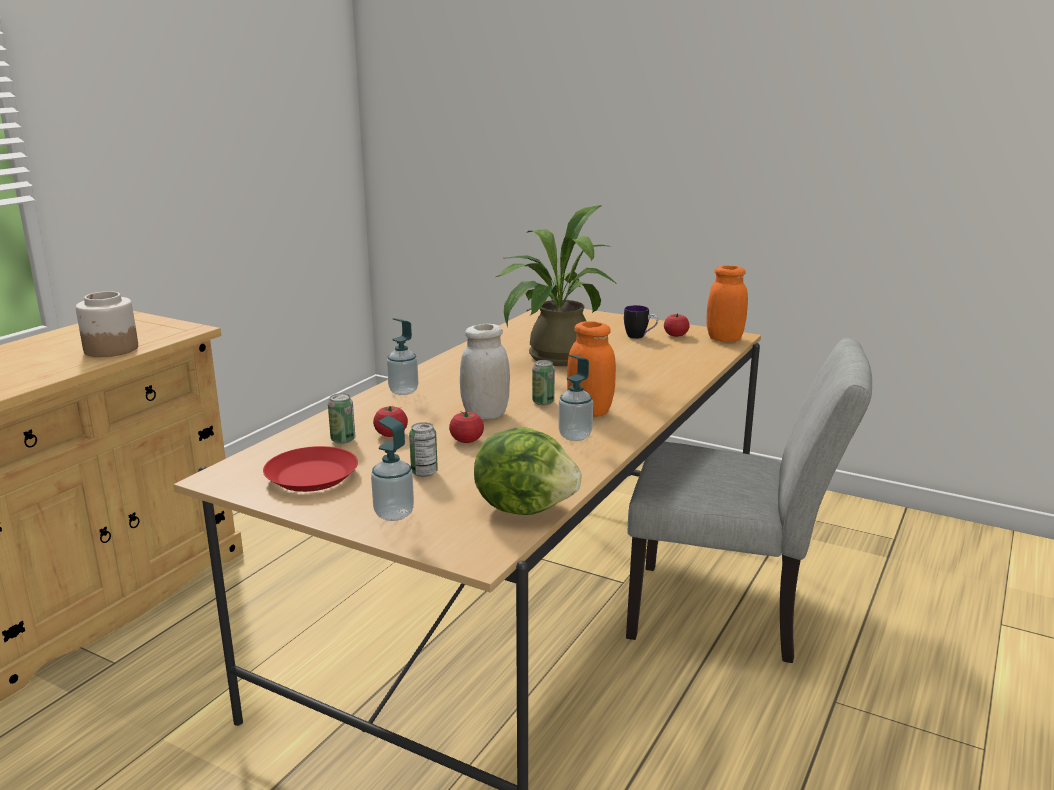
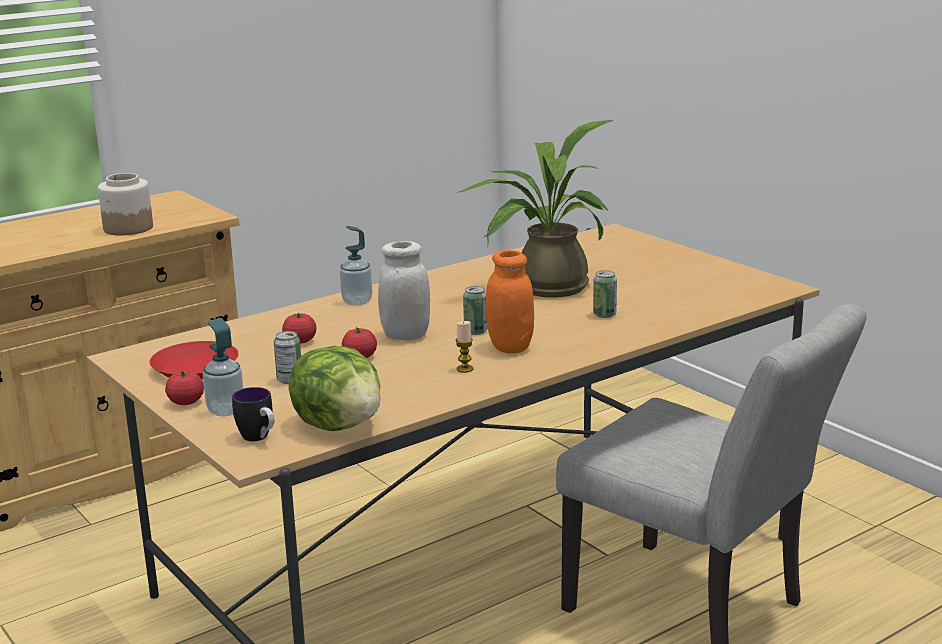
camera: 25 degrees right, 0 degrees up
(343, 440) = (254, 340): can -> can (604, 315)
(575, 436) = (465, 369): soap dispenser -> candle
(640, 337) = (669, 275): mug -> mug (259, 439)
(675, 335) = (713, 278): tomato -> tomato (186, 402)
(724, 339) = (765, 289): orange jar -> none

